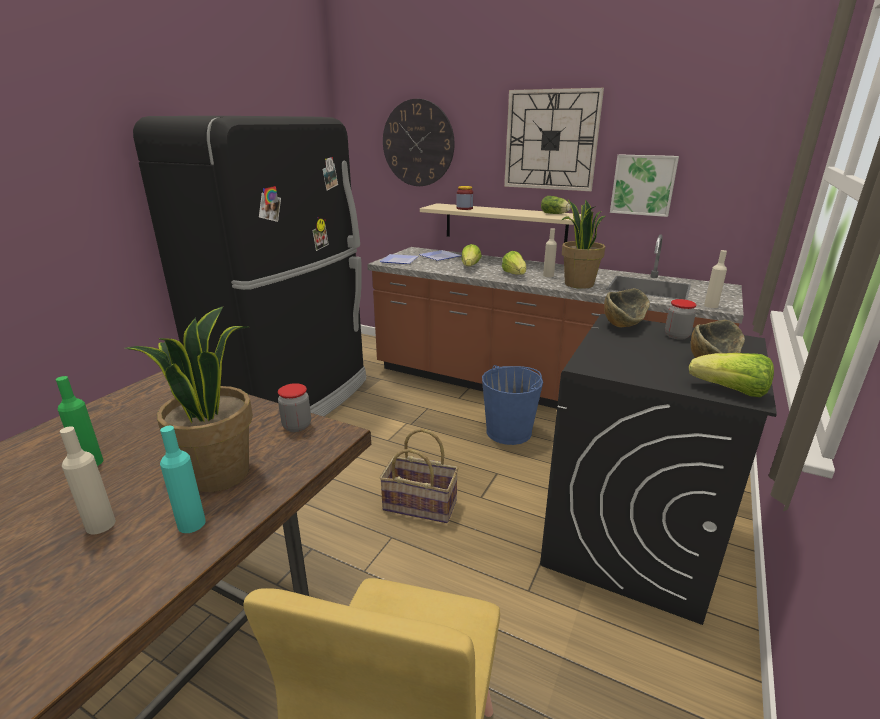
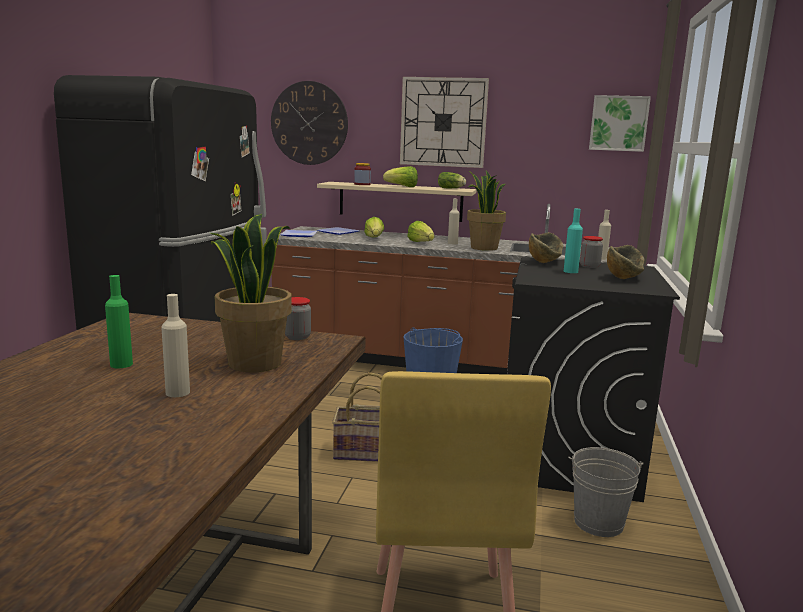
camera: 15 degrees left, 10 degrees down
(191, 524) = (260, 387): turquoise bottle -> turquoise bottle (570, 271)
(637, 649) = (598, 522): none -> grey bucket
(643, 185) = (528, 162): picture -> picture (618, 123)
(730, 391) = (644, 289): lettuce -> lettuce (402, 187)

